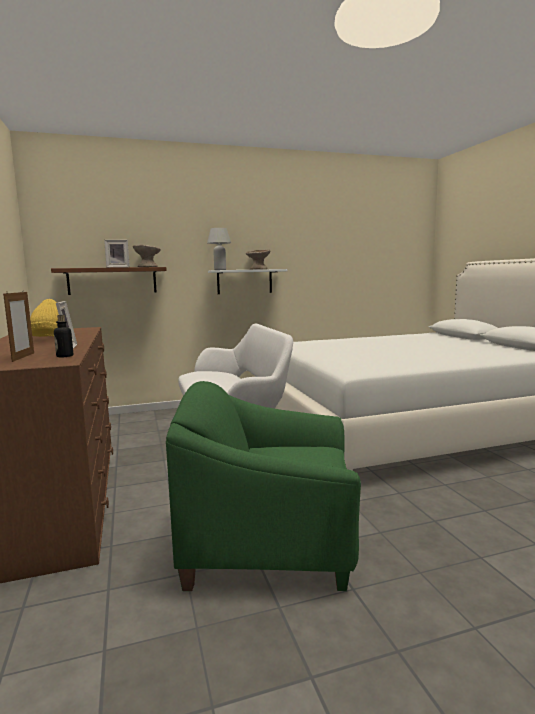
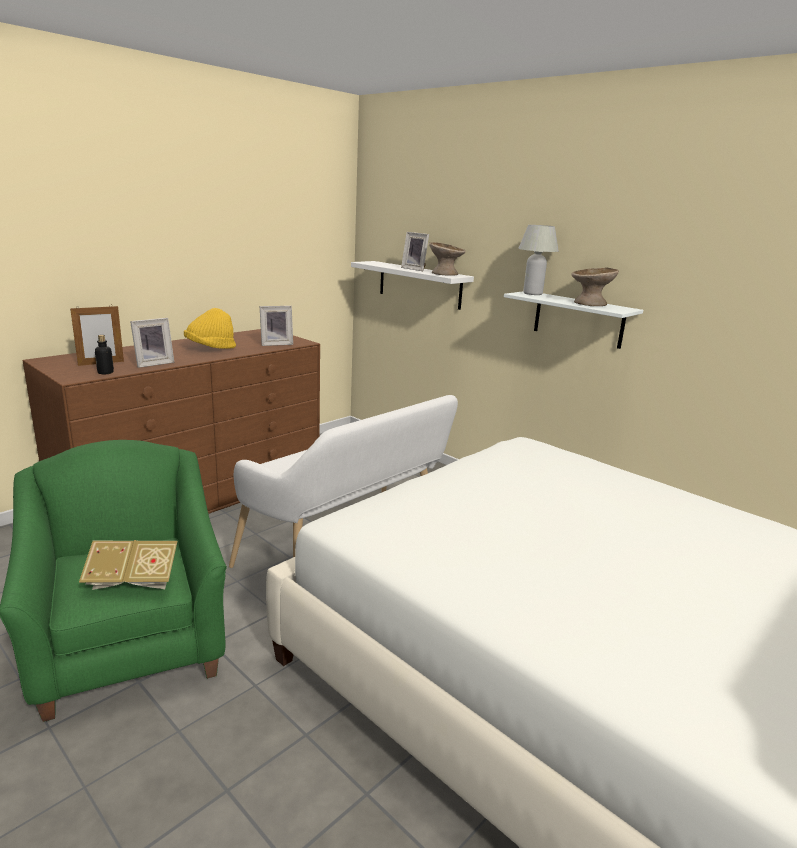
camera: 60 degrees right, 10 degrees up
(78, 331) = (276, 344): none -> picture frame
(112, 281) = (419, 284): brown shelf -> white shelf
(317, 454) = (133, 581): none -> book

